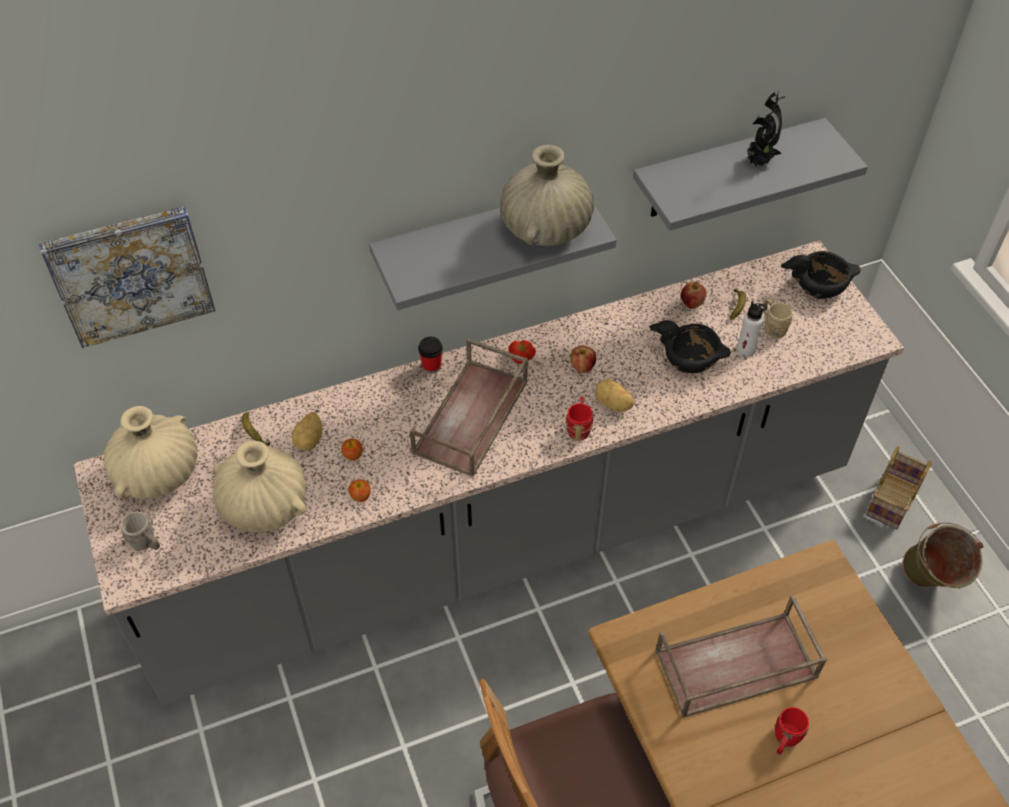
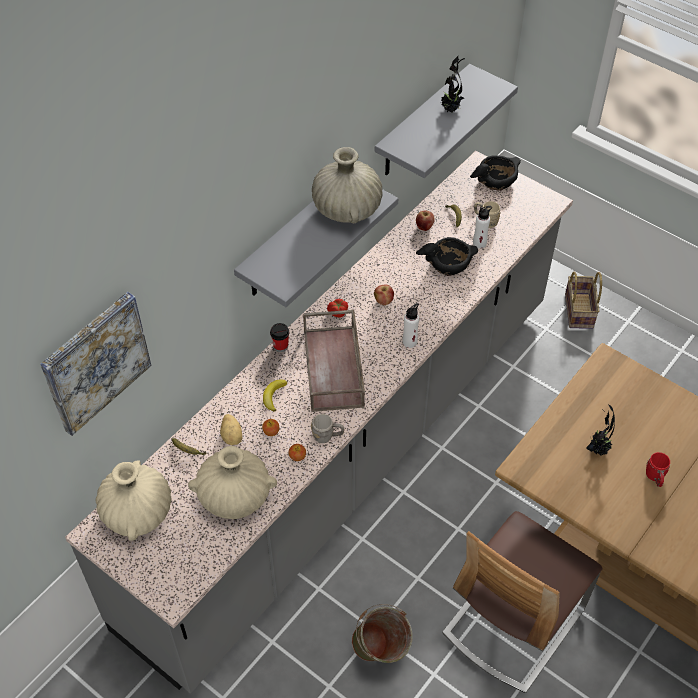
camera: 30 degrees left, 0 degrees up
(146, 543) = (168, 564): grey mug -> grey mug (327, 436)
(384, 417) = (273, 396): none -> banana
(579, 427) = (410, 342): red mug -> white bottle
(613, 404) = (421, 317): potato -> none
(735, 666) = (598, 449): brown tray -> potted plant
(929, 583) = (633, 353): green bucket -> green bucket (380, 654)

